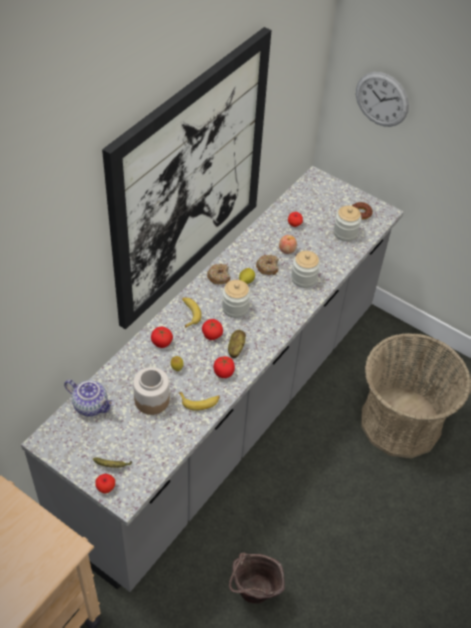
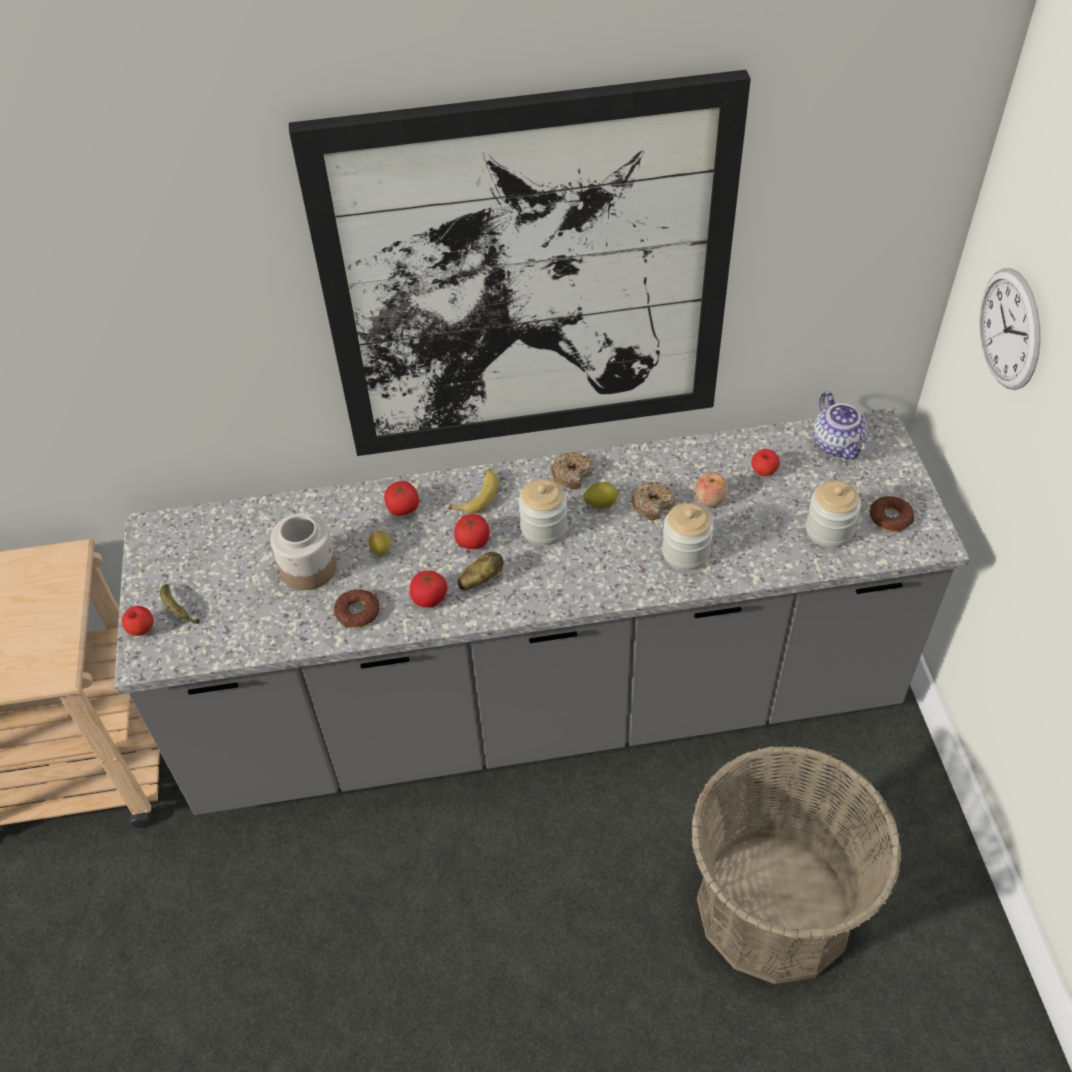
camera: 50 degrees right, 0 degrees up
(91, 405) = (241, 525): teapot -> teapot (838, 445)
(200, 402) = (357, 612): banana -> donut
(252, 595) = (330, 951): brown bucket -> none

